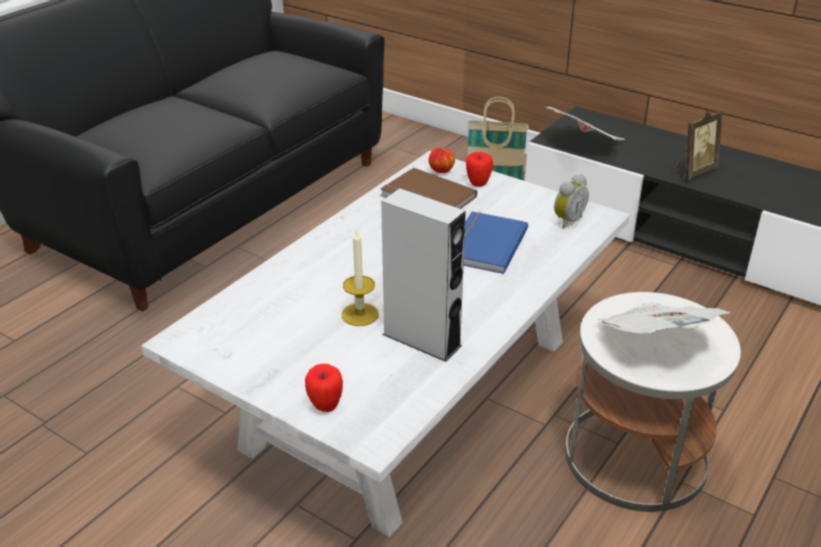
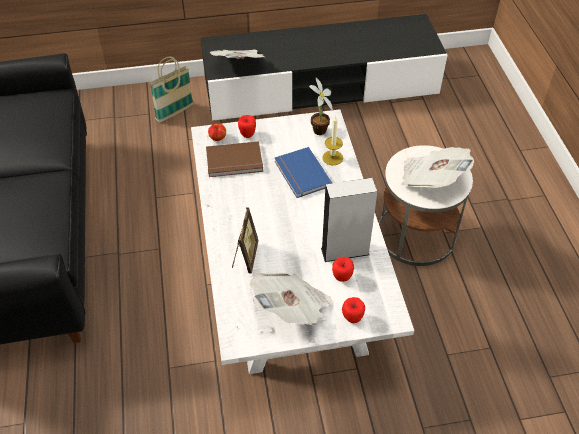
camera: 45 degrees left, 15 degrees up
(278, 351) = (292, 309): none -> newspaper
(360, 314) = (300, 258): candle -> candle (332, 157)
(377, 361) = (342, 278): none -> apple
(567, 220) = (318, 132): alarm clock -> potted plant
(693, 172) = (312, 54): picture frame -> picture frame (245, 257)

